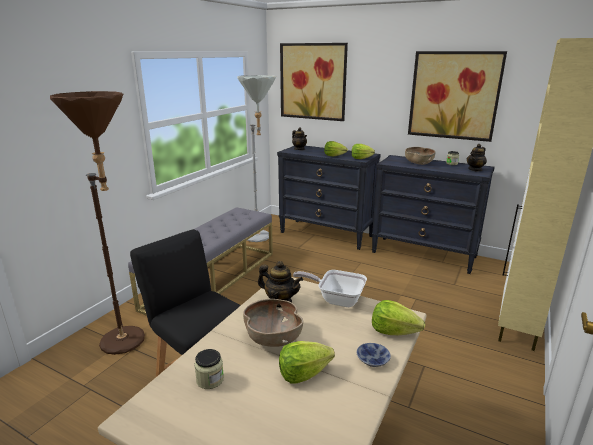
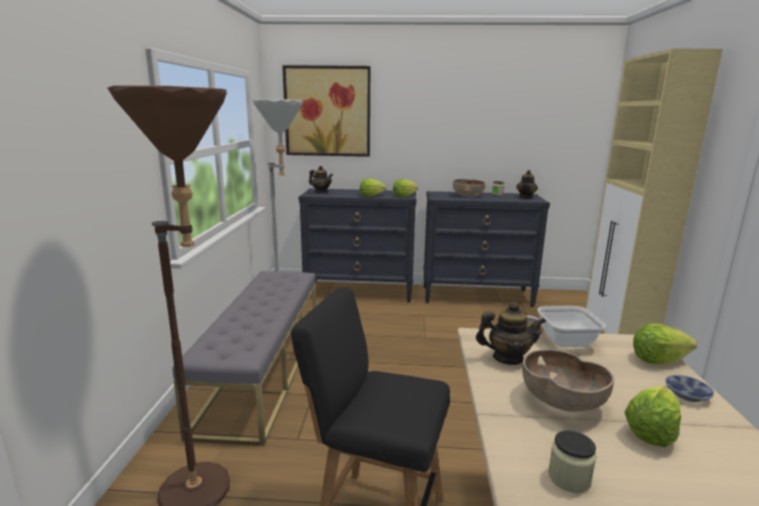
camera: 25 degrees left, 5 degrees down
(454, 95) = (491, 123): picture -> none

